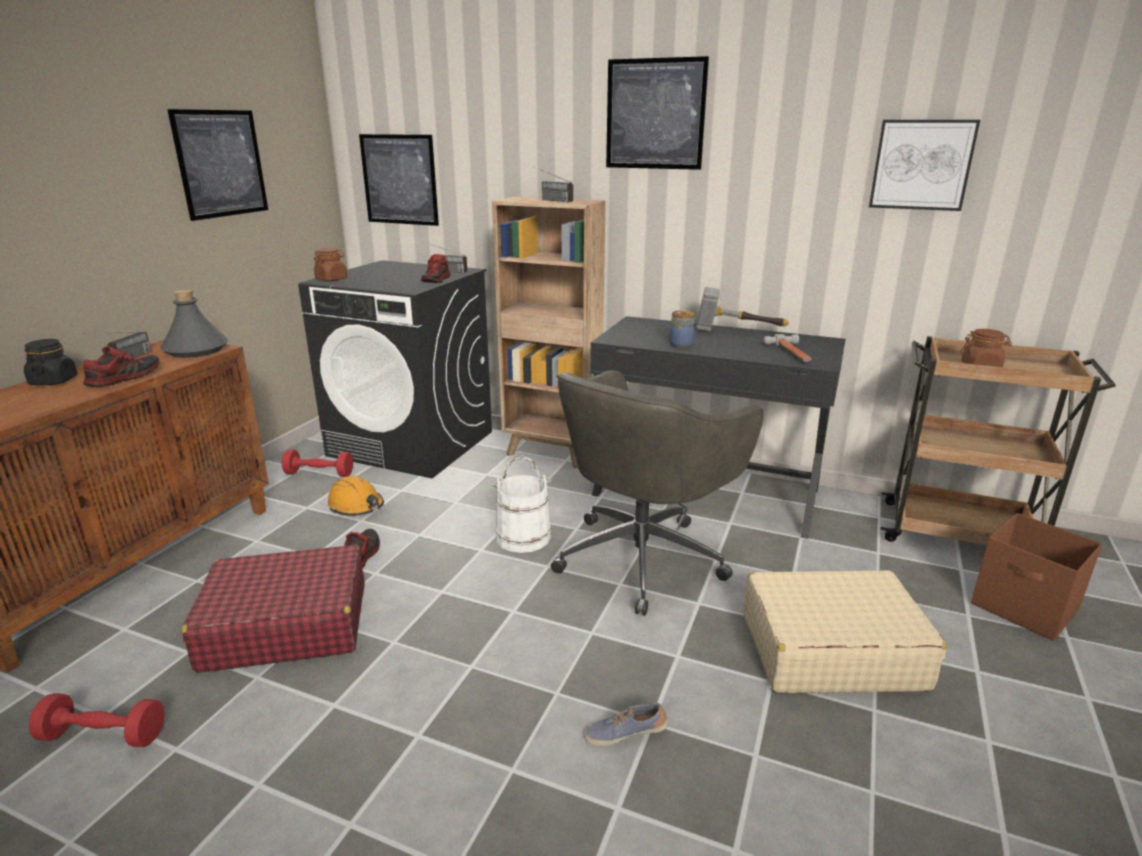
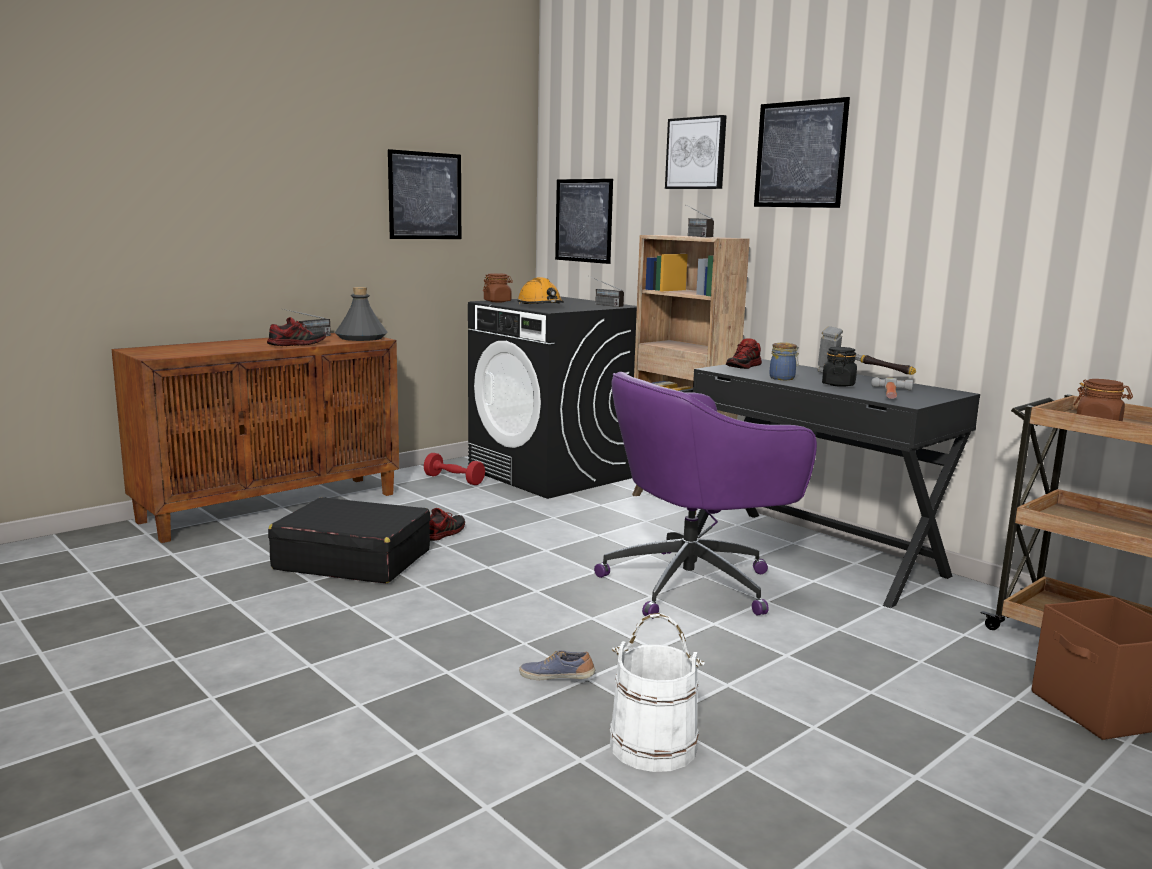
camera: 25 degrees right, 10 degrees down
(54, 381) = (252, 341): black jar -> black jar (838, 384)
(103, 736) = (194, 585): red dumbbell -> none
(286, 626) = (352, 560): red suitcase -> black suitcase
(356, 506) = (466, 504): orange hard hat -> orange hard hat (540, 306)
(436, 280) = (584, 308): shoe -> shoe (744, 366)
(523, 537) = (591, 549): white bucket -> white bucket (653, 745)
(643, 556) = (693, 584): grey office chair -> purple office chair
(830, 650) = (816, 682): beige suitcase -> none
(921, 165) = (1059, 200): picture -> picture (696, 153)

